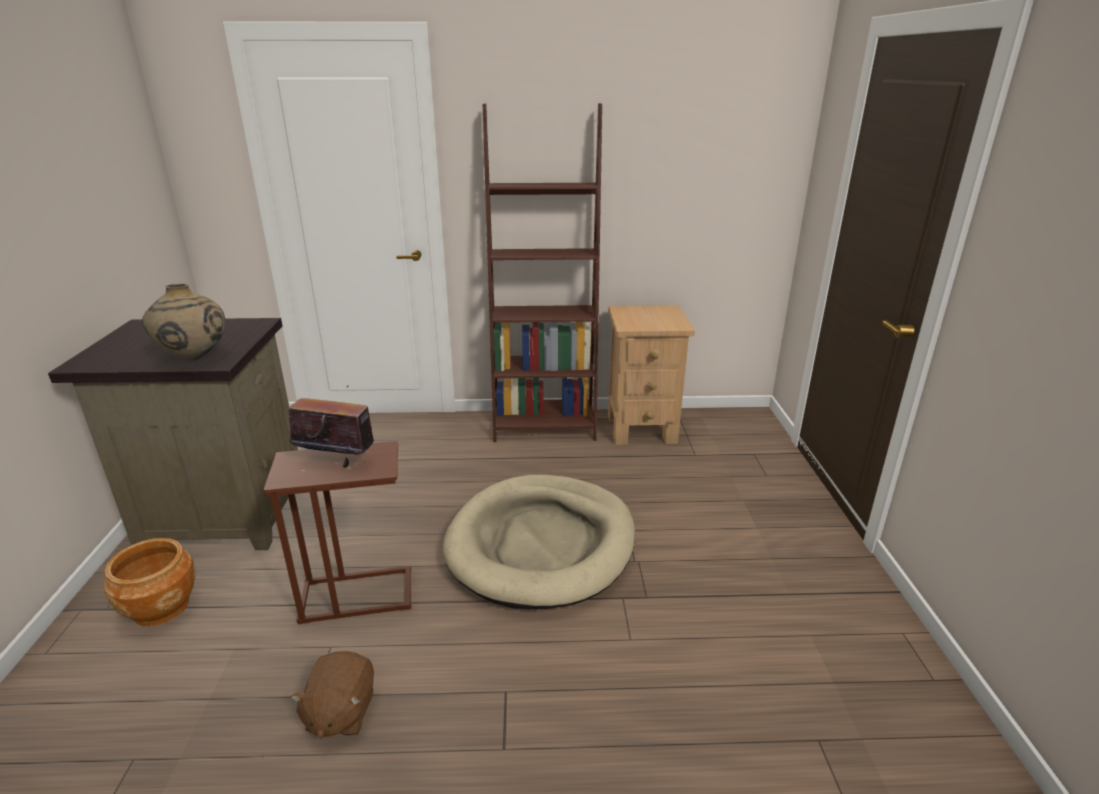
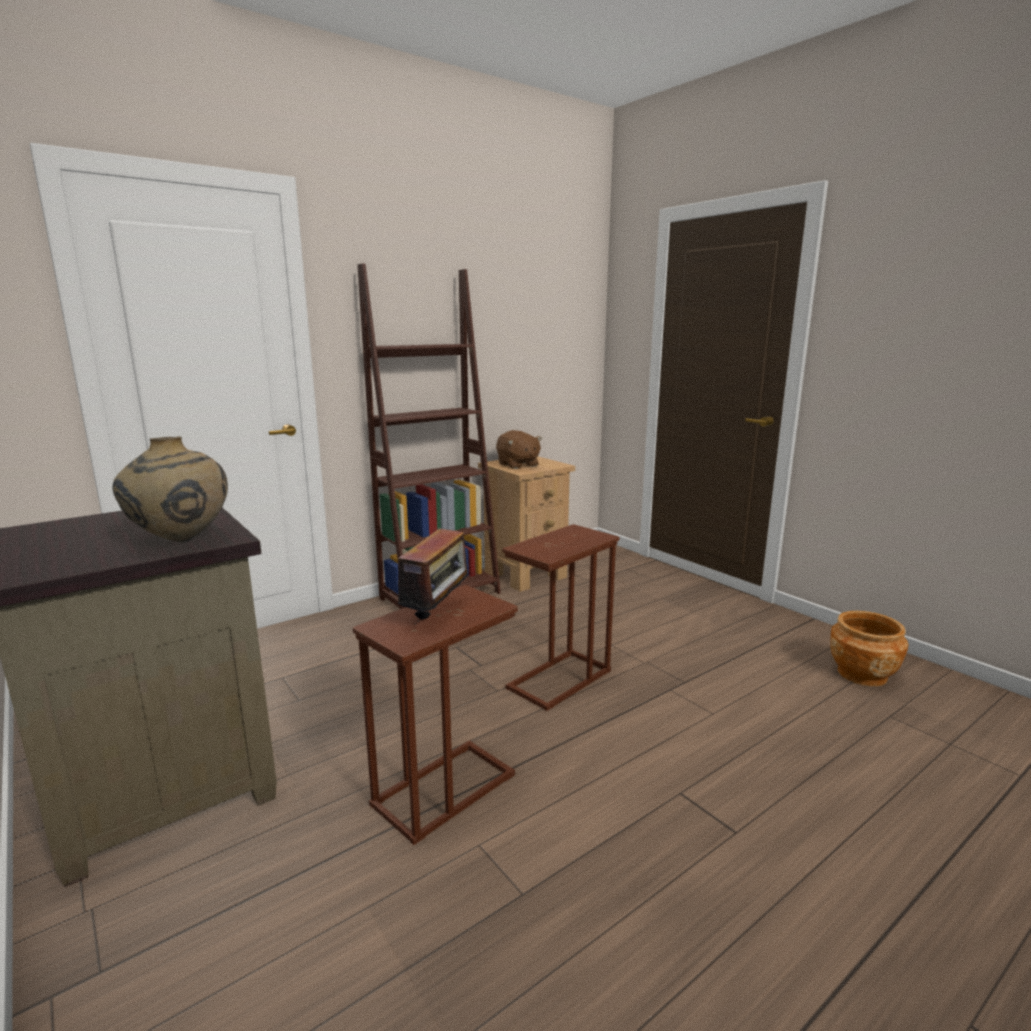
camera: 35 degrees left, 10 degrees down
(161, 607) = (198, 922): brown planter -> brown planter (861, 674)
(336, 461) = (437, 614): radio -> radio turned 135 degrees clockwise
(340, 712) = (568, 891): brown plush toy -> brown plush toy (518, 465)
(541, 544) = (559, 679): beige dog bed -> brown side table

